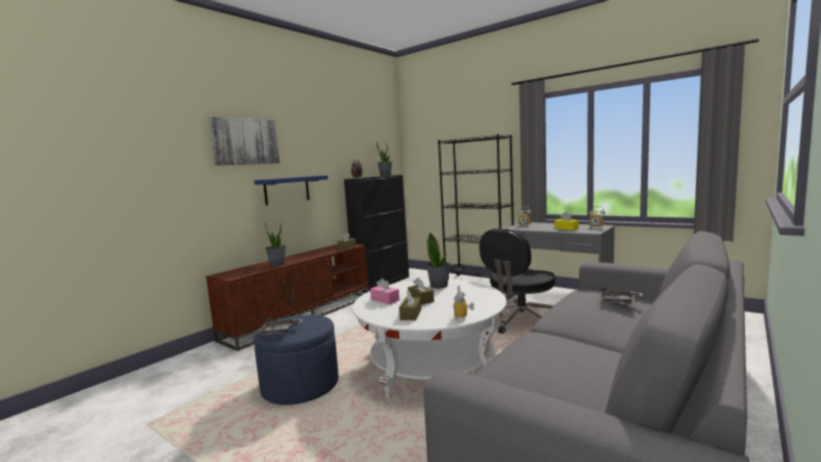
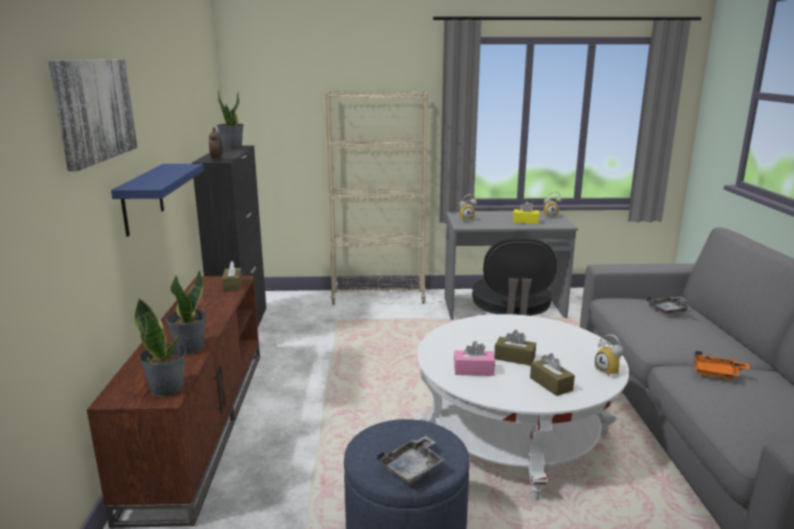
camera: 40 degrees left, 10 degrees up
(439, 285) = (488, 329): potted plant -> potted plant (167, 388)
(479, 282) = (378, 298): black bookcase -> beige bookcase
(561, 342) = (717, 373): none -> orange tray

